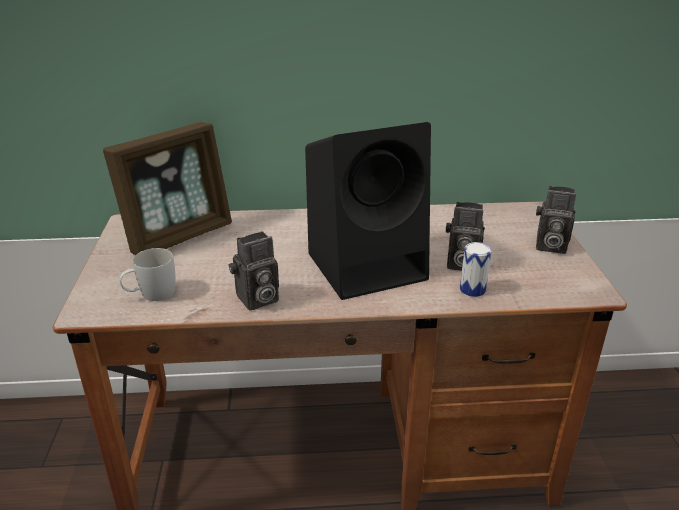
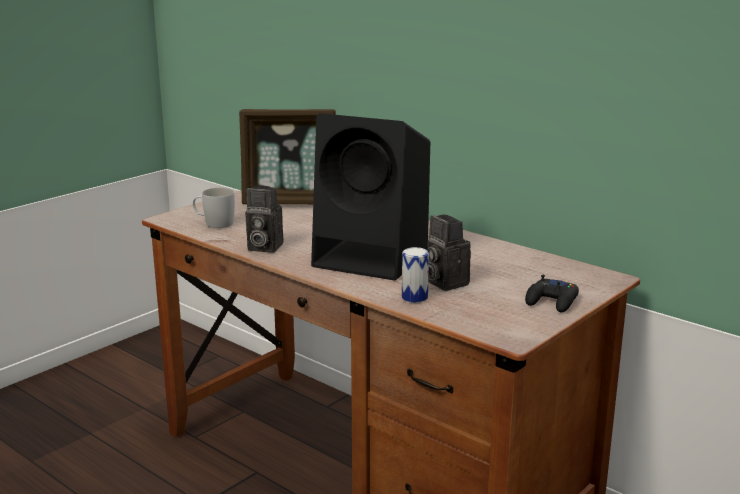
camera: 45 degrees right, 10 degrees down
(549, 246) = (552, 301): camera -> black game controller

